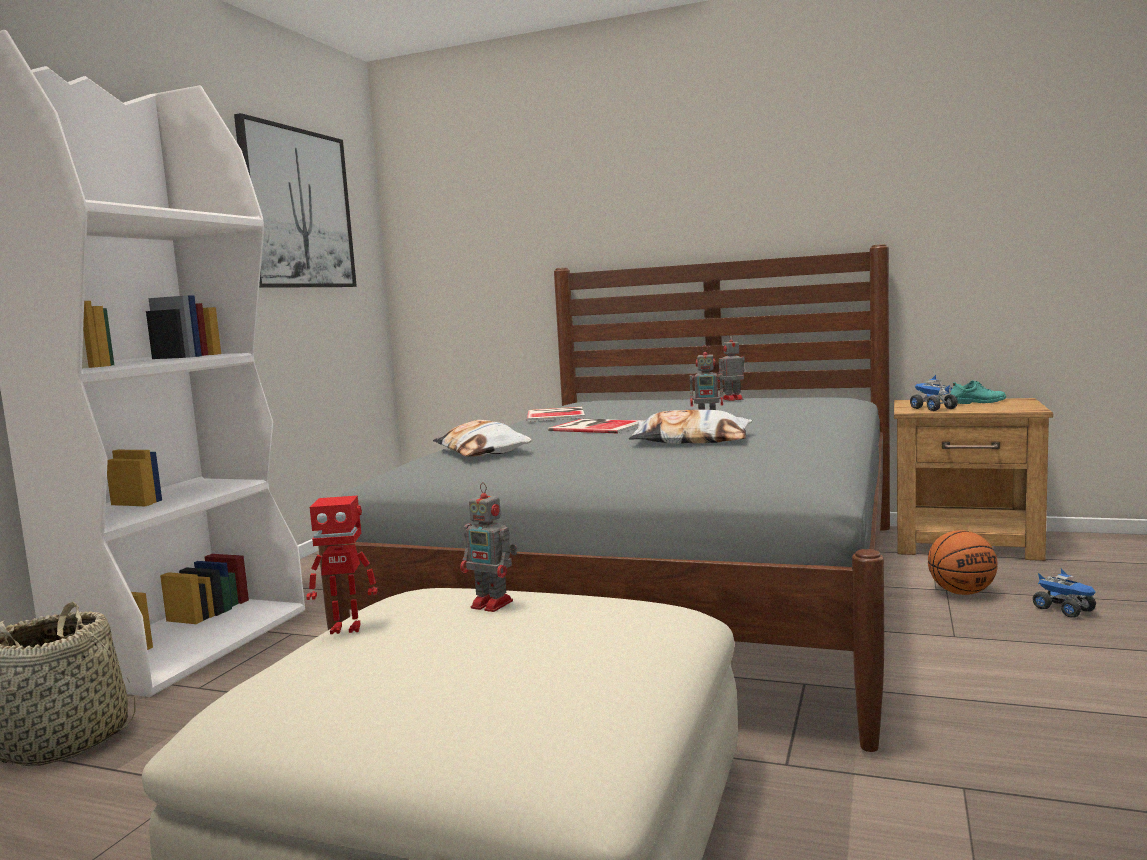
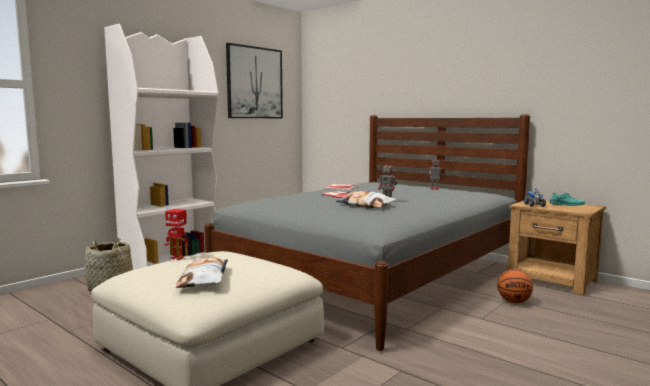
camera: 20 degrees right, 0 degrees up
(482, 451) = (280, 199): pillow -> pillow (204, 279)
(493, 604) = (231, 259): toy robot -> none
(1064, 610) = (556, 318): toy truck -> none

